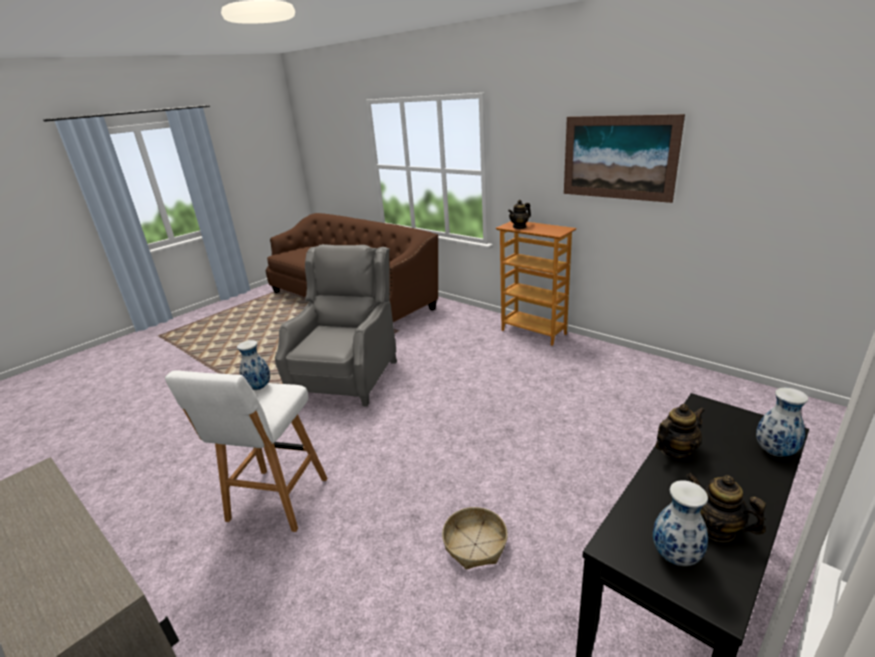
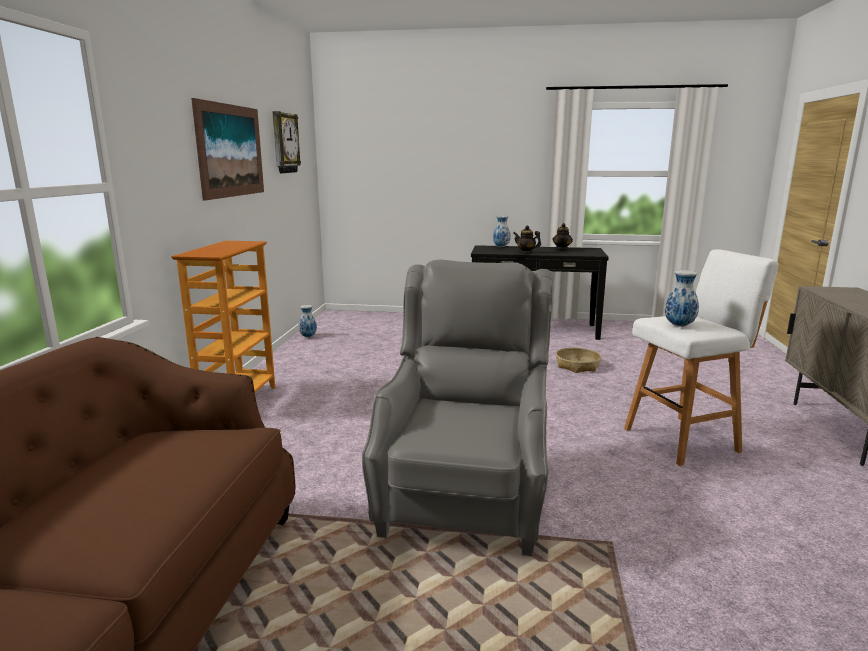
camera: 125 degrees left, 10 degrees down
(348, 377) = (465, 496): grey armchair -> grey armchair turned 120 degrees clockwise
(519, 227) = (219, 251): teapot -> none
(676, 556) = (585, 251): vase -> vase (308, 336)
(765, 151) = (284, 143): none -> wall clock

